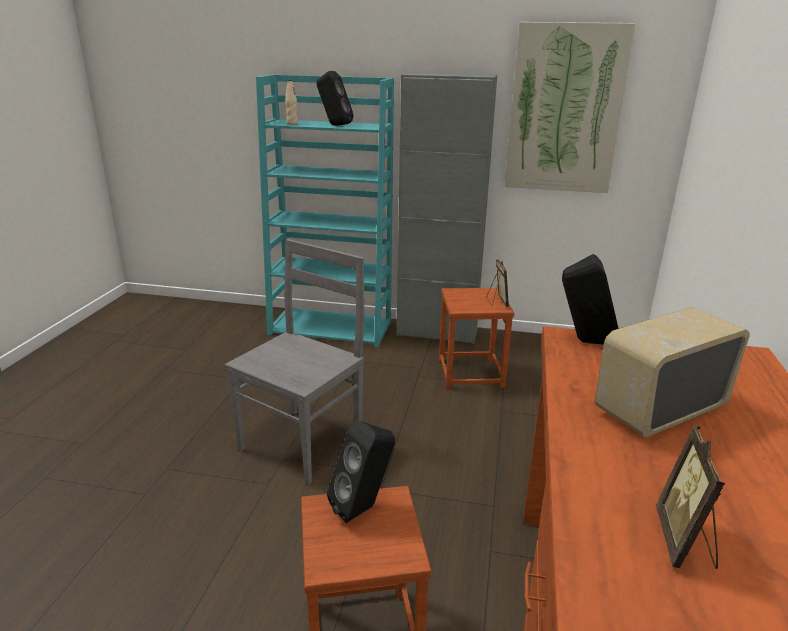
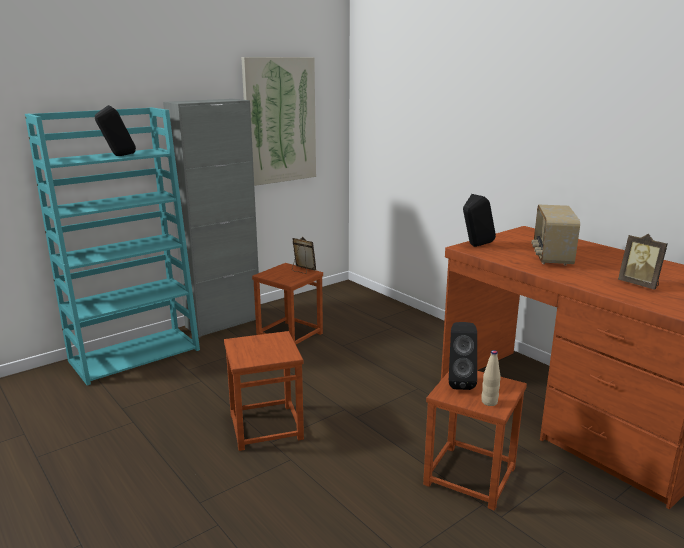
camera: 50 degrees left, 5 degrees down
(292, 124) = (75, 160): beige bottle -> beige bottle (489, 402)
(303, 443) = (266, 426): grey chair -> brown stool

